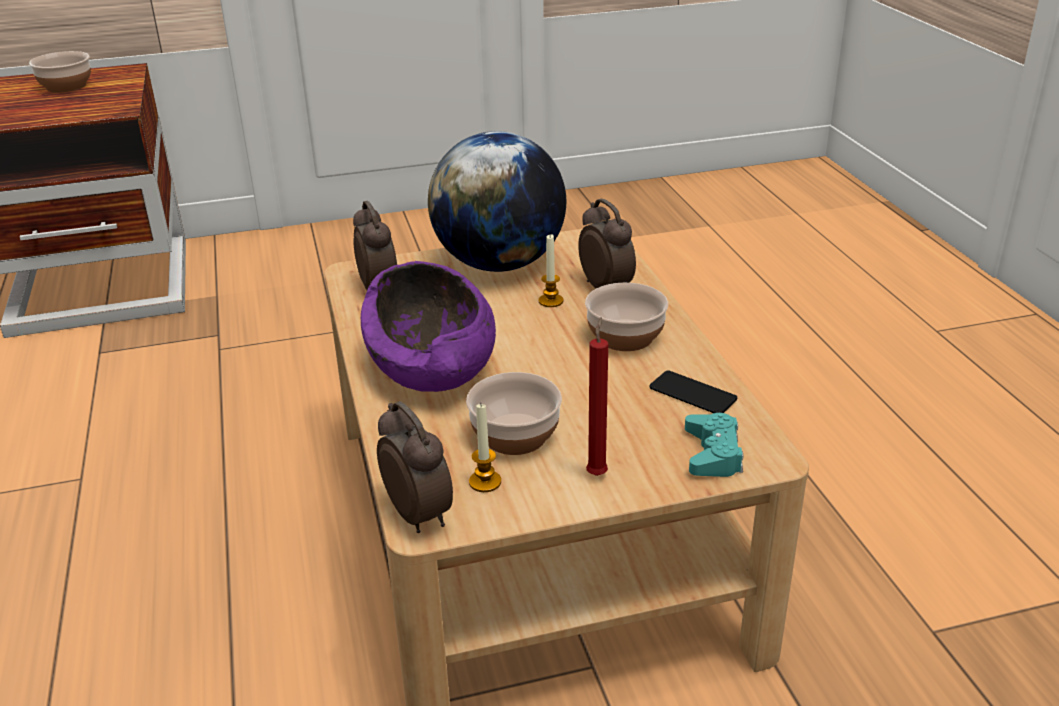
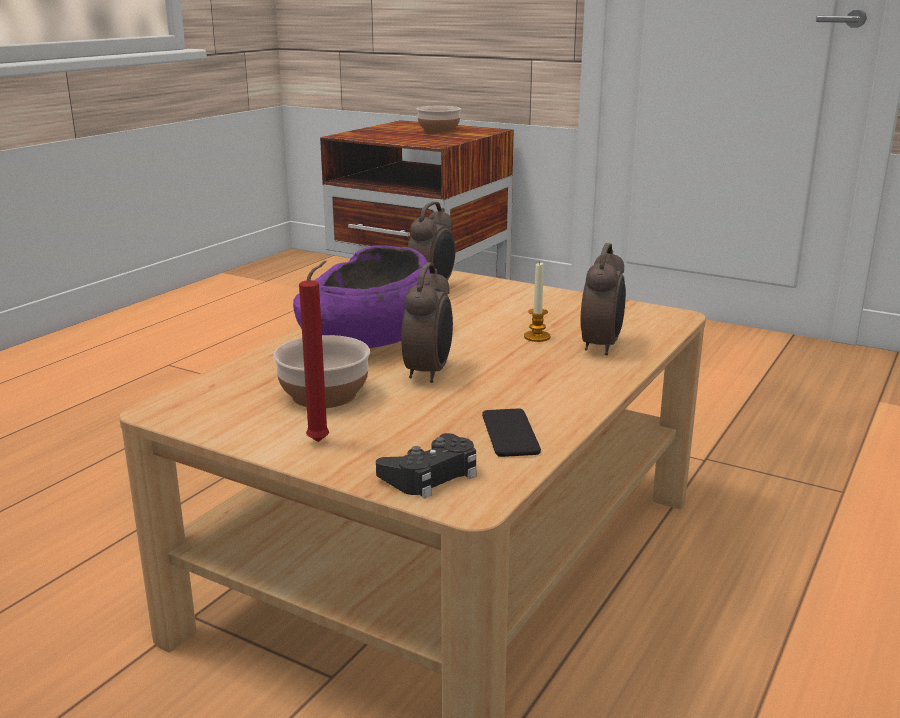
camera: 45 degrees right, 10 degrees down
(419, 514) = (173, 403): alarm clock -> alarm clock (429, 373)
(485, 482) = (246, 408): candle -> none
(499, 264) = (550, 304): globe -> none
(624, 337) = (542, 378): bowl -> none
(713, 454) = (431, 475): turquoise game controller -> black game controller

